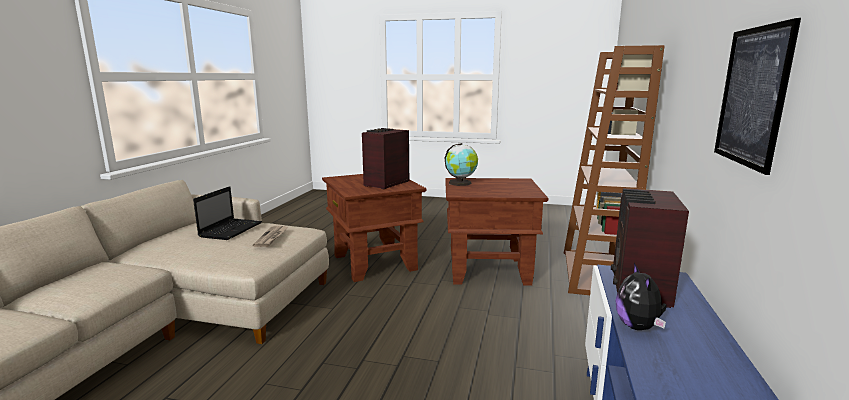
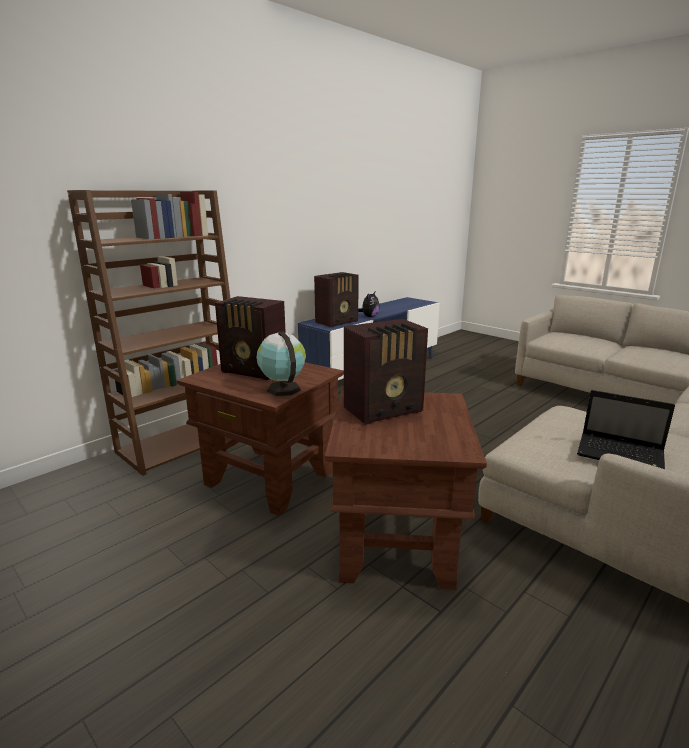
camera: 150 degrees left, 5 degrees up
(231, 229) = (622, 455): laptop -> laptop turned 105 degrees counterclockwise
(271, 237) = (556, 435): newspaper -> none
(502, 187) = (254, 371): none -> radio
(752, 96) = (321, 221): picture -> none

